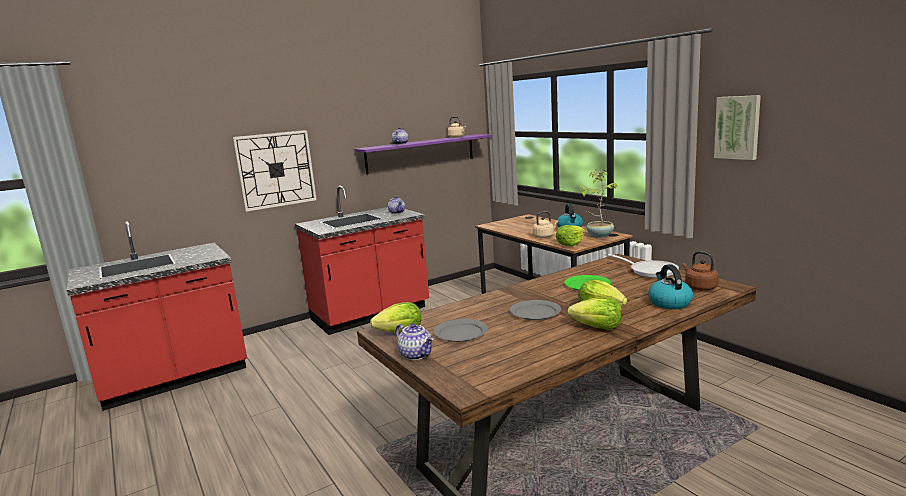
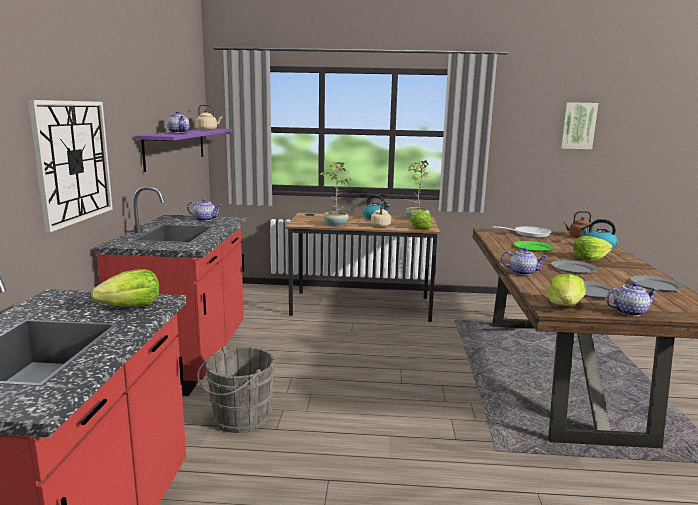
camera: 55 degrees left, 0 degrees up
(319, 356) = (238, 418): none -> grey bucket
(479, 301) = (522, 272): none -> teapot
(511, 230) = (335, 225): none -> potted plant
(540, 350) = (655, 285): none -> grey plate
(597, 327) = (625, 267): lettuce -> lettuce (131, 306)
(738, 127) = (514, 127): picture -> picture (578, 125)

